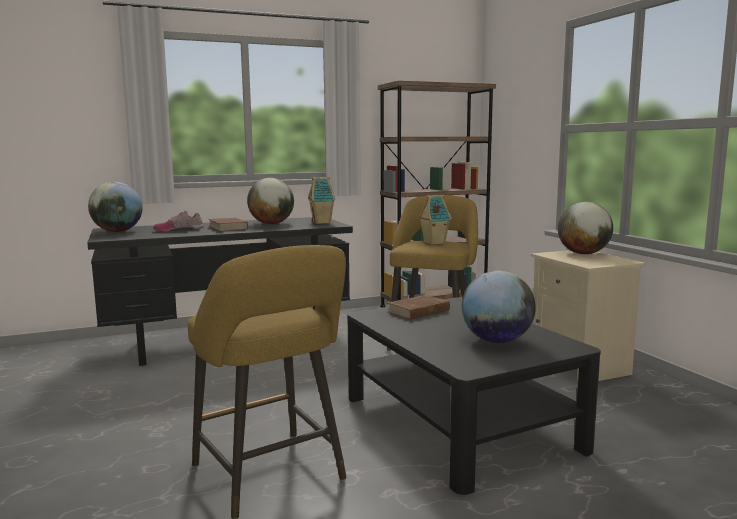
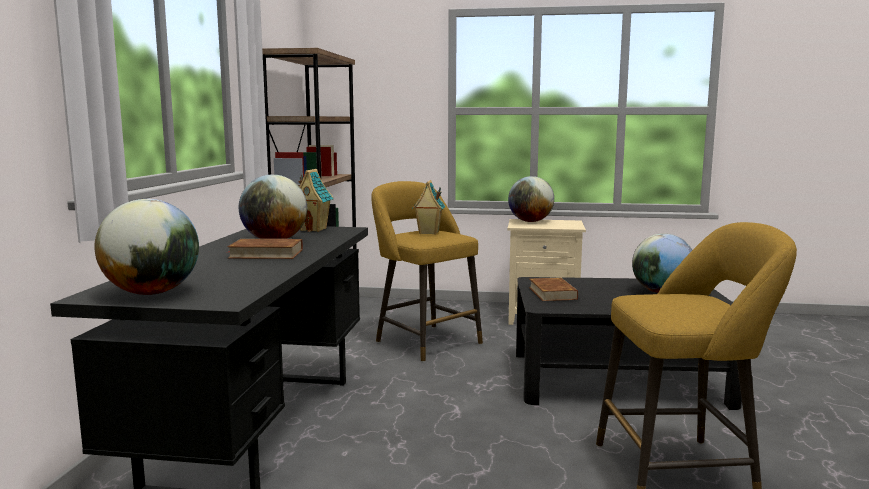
camera: 60 degrees left, 0 degrees up
(178, 230) = (229, 270): shoe -> none

